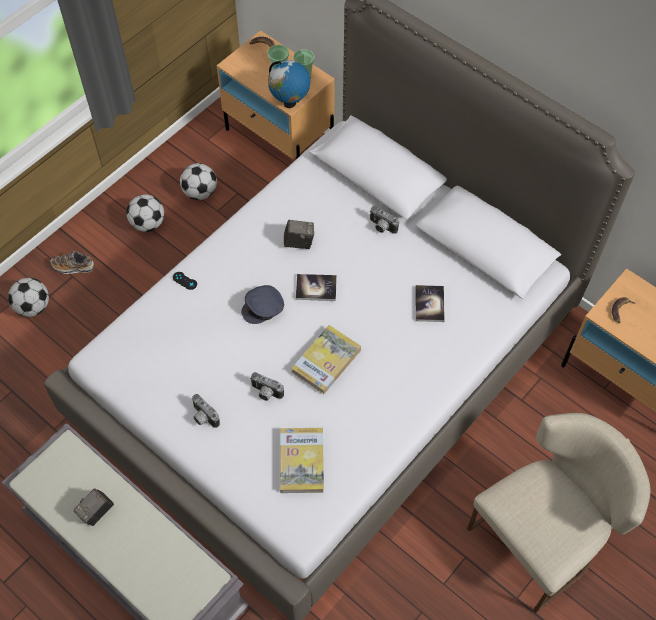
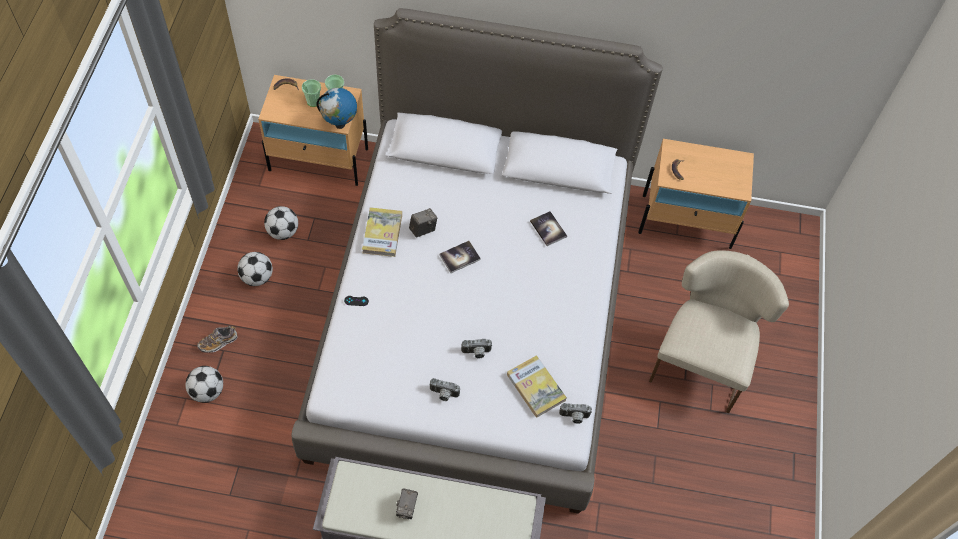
camera: 35 degrees left, 0 degrees up
(263, 308) = (431, 291): grey cap -> none
(326, 361) = (504, 307): book -> book (382, 233)
(381, 227) = (476, 189): camera -> camera (574, 417)

